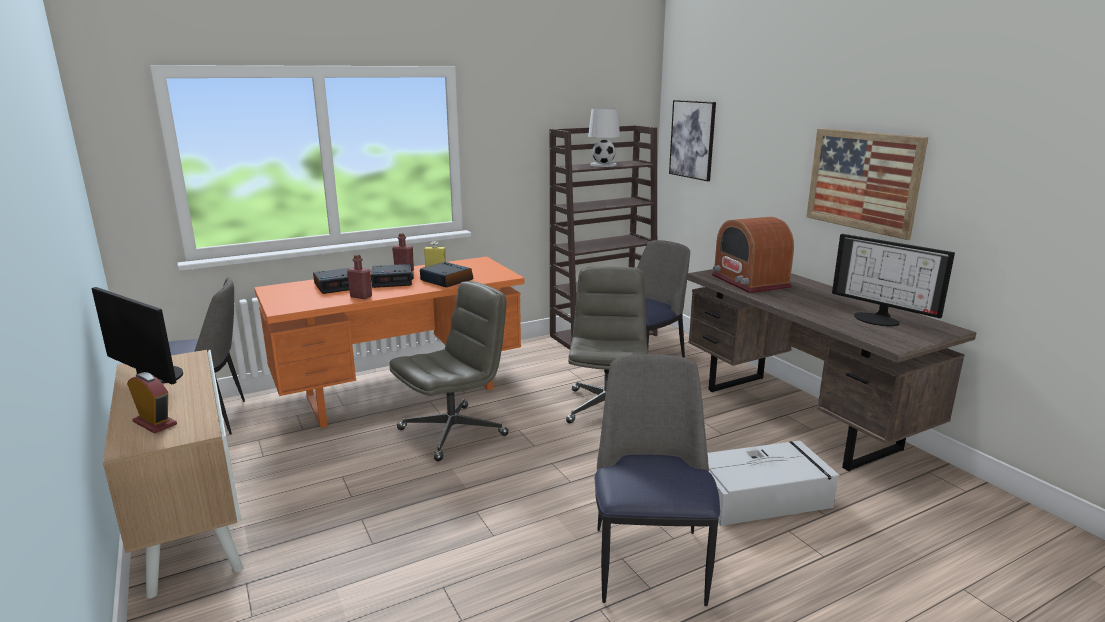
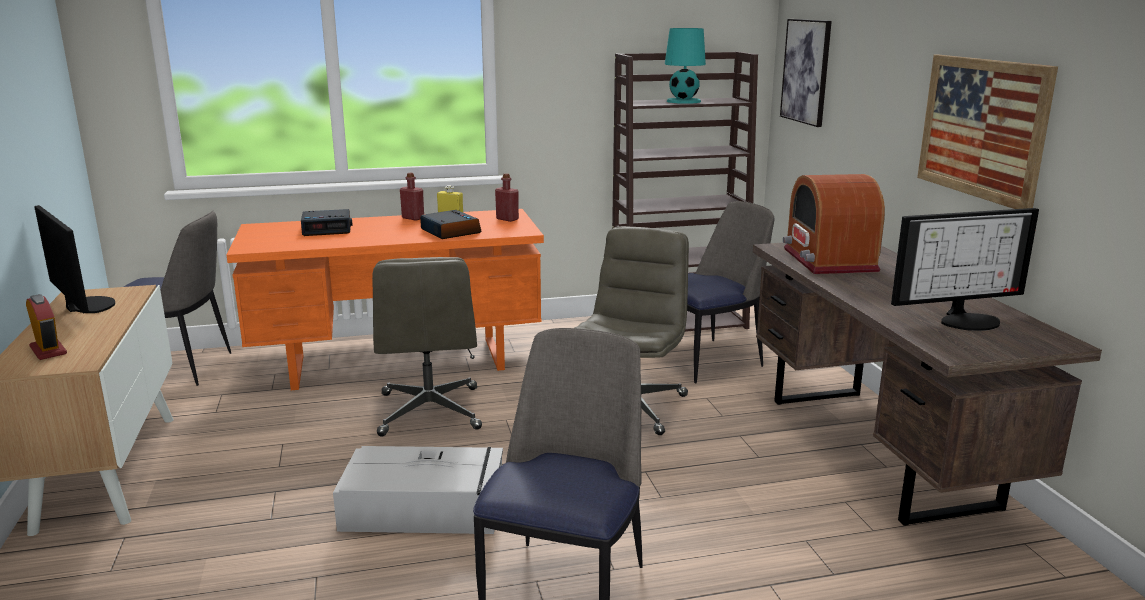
camera: 15 degrees right, 0 degrees up
(361, 296) = (340, 242): red bottle -> red bottle (507, 219)
(392, 281) = (390, 228): alarm clock -> none
(453, 431) = (430, 412): grey office chair -> grey office chair turned 105 degrees clockwise
(603, 165) = (683, 101): white table lamp -> turquoise table lamp
(762, 496) = (762, 538): grey storage box -> grey storage box (426, 508)
(878, 319) = (967, 319): monitor -> monitor turned 75 degrees counterclockwise

